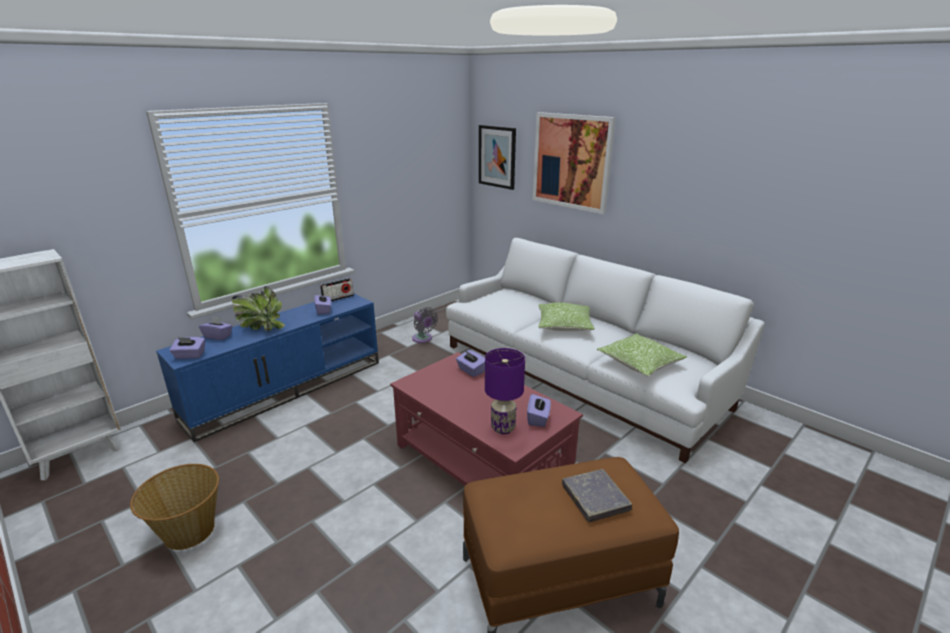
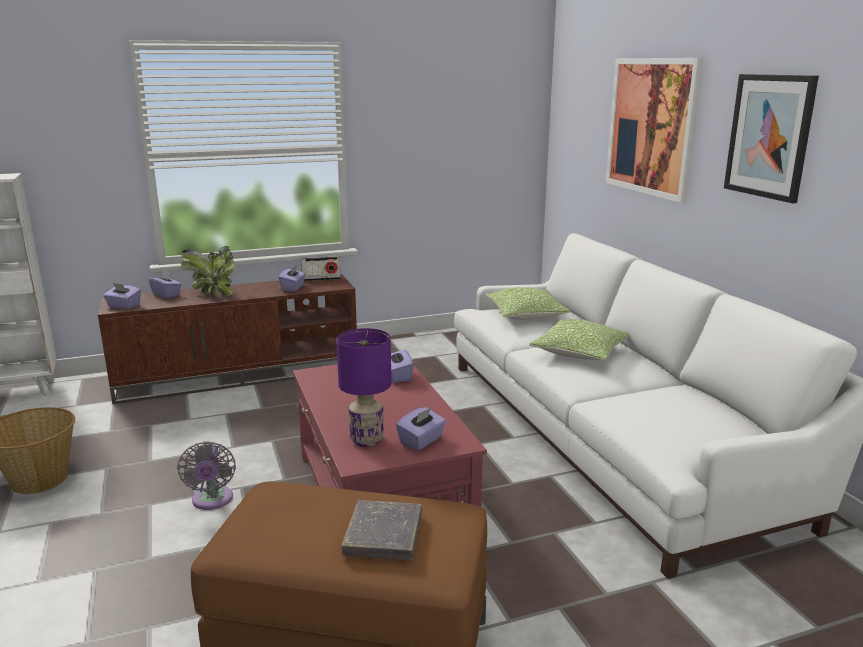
camera: 25 degrees right, 5 degrees down
(286, 388) = (240, 375): blue tv stand -> brown tv stand
(423, 339) = (433, 355): grey fan -> grey fan (212, 501)
(497, 156) = (575, 124): picture -> picture (769, 136)
(639, 363) = (642, 414): pillow -> pillow (526, 315)

